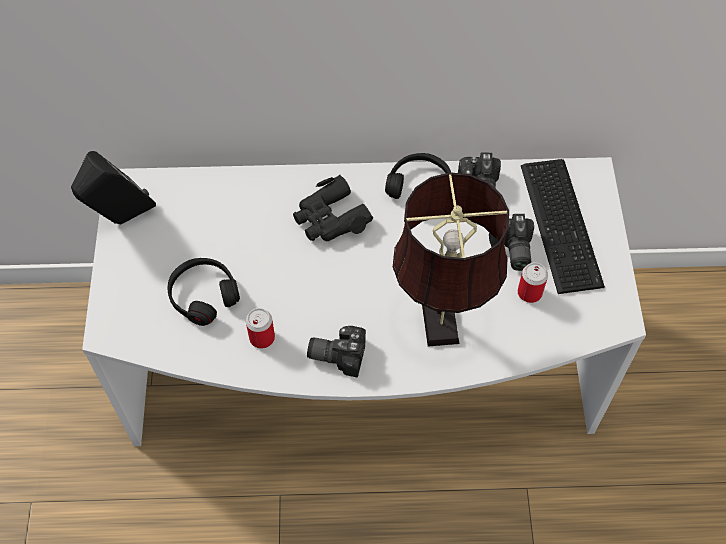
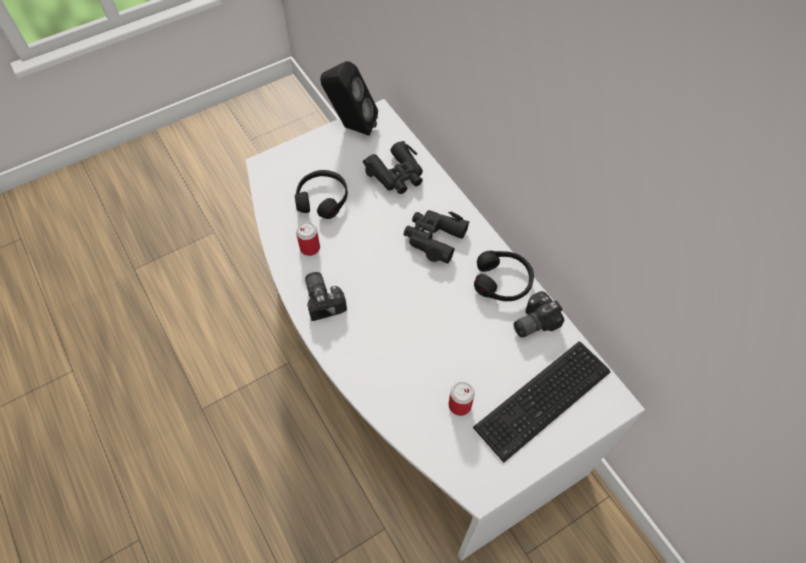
camera: 60 degrees right, 0 degrees up
(223, 209) = (397, 174): none -> black binoculars
(440, 326) = (387, 355): brown table lamp -> none
(511, 251) = (490, 373): camera -> none

